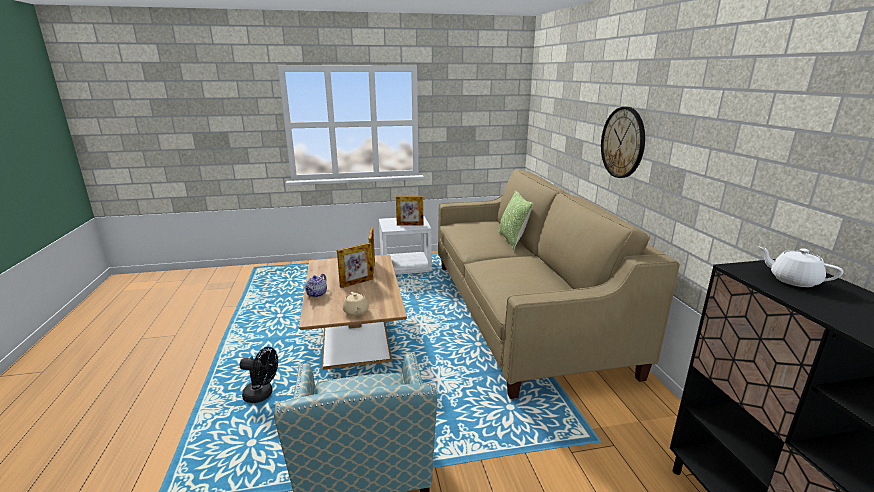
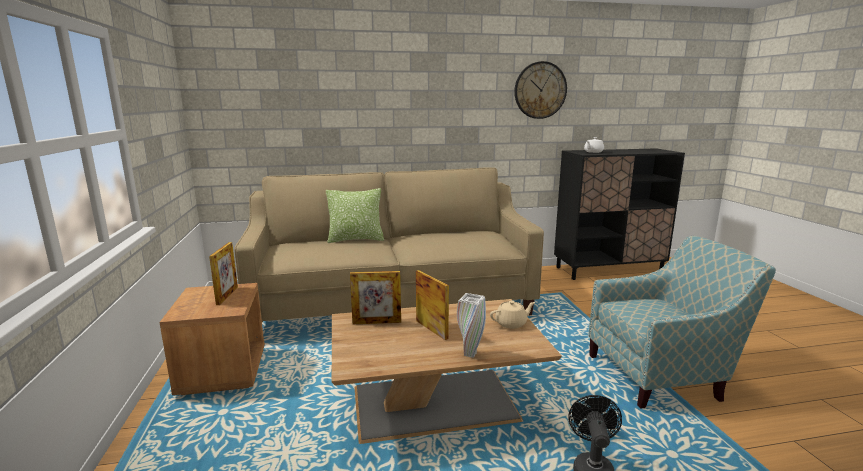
camera: 90 degrees left, 5 degrees down
(317, 294) = (470, 354): teapot -> white vase
(405, 267) = (223, 372): white nightstand -> brown nightstand
(623, 142) = (408, 119): wall clock -> wall clock (540, 90)

